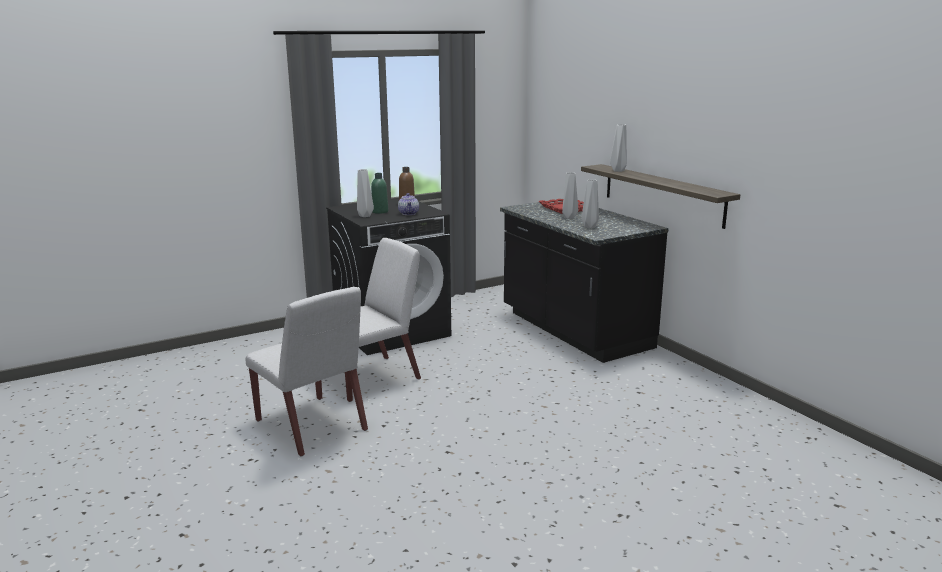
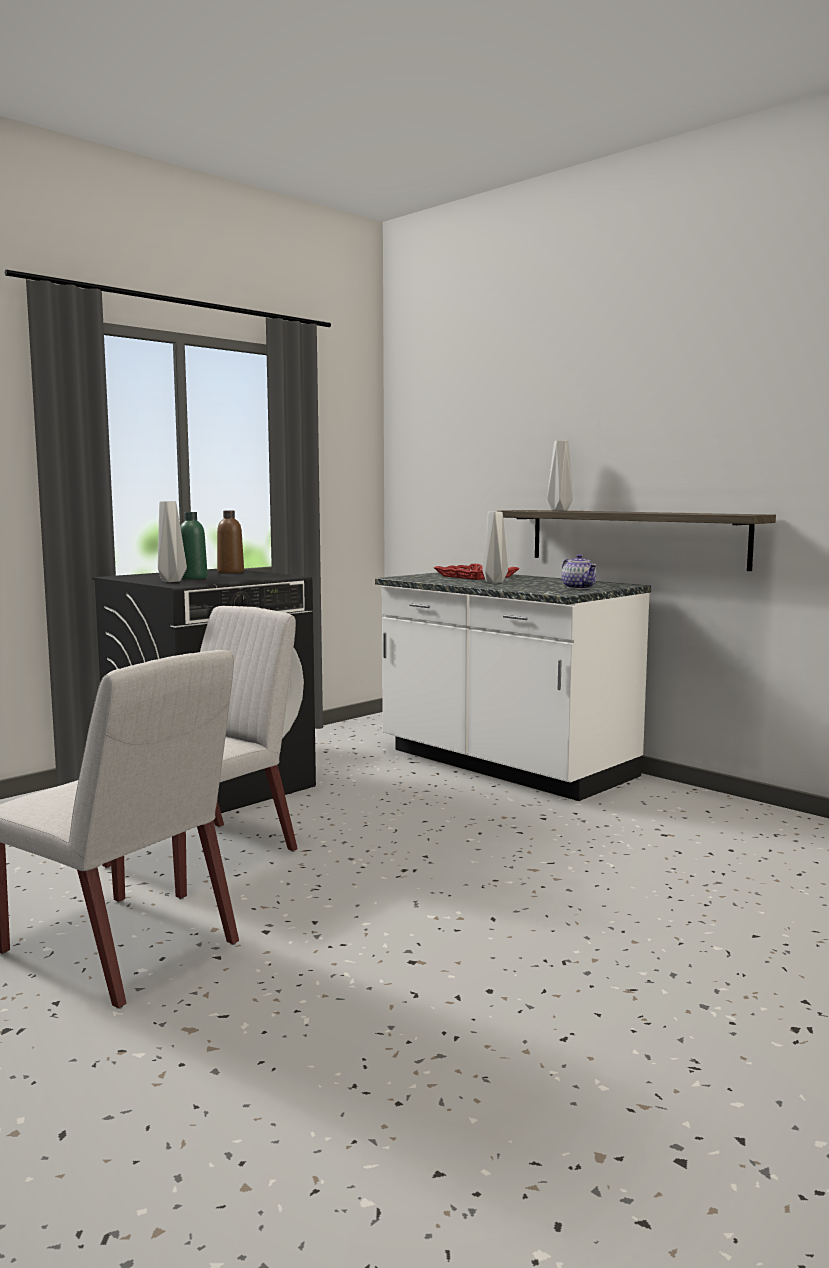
camera: 15 degrees left, 10 degrees down
(409, 213) = (245, 578): teapot -> teapot (579, 588)
(574, 330) = (504, 764): black counter -> white counter
(590, 226) = (539, 587): grey vase -> none

